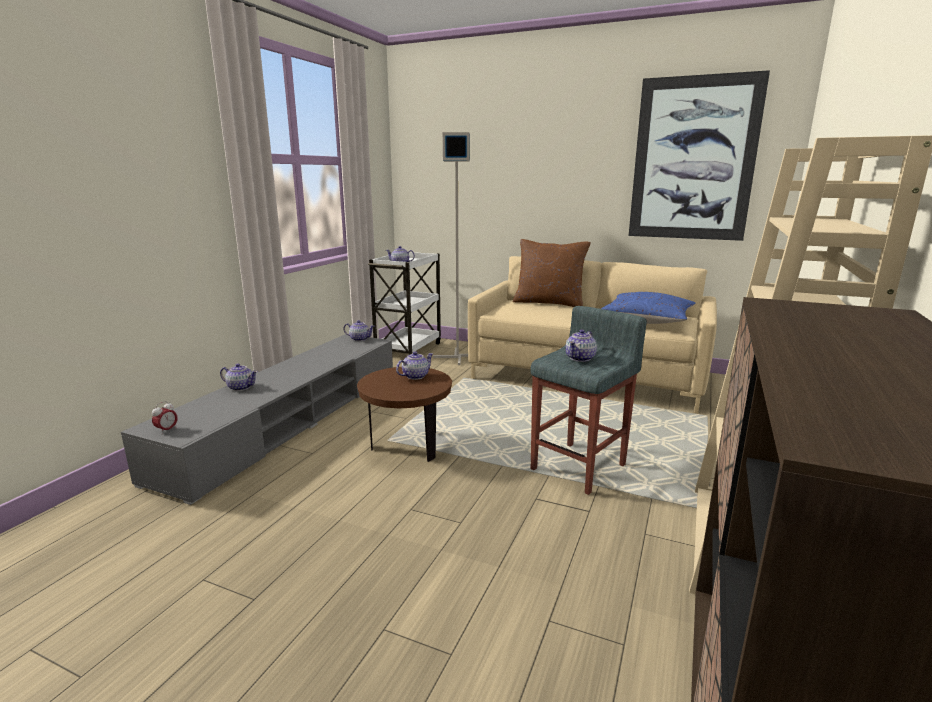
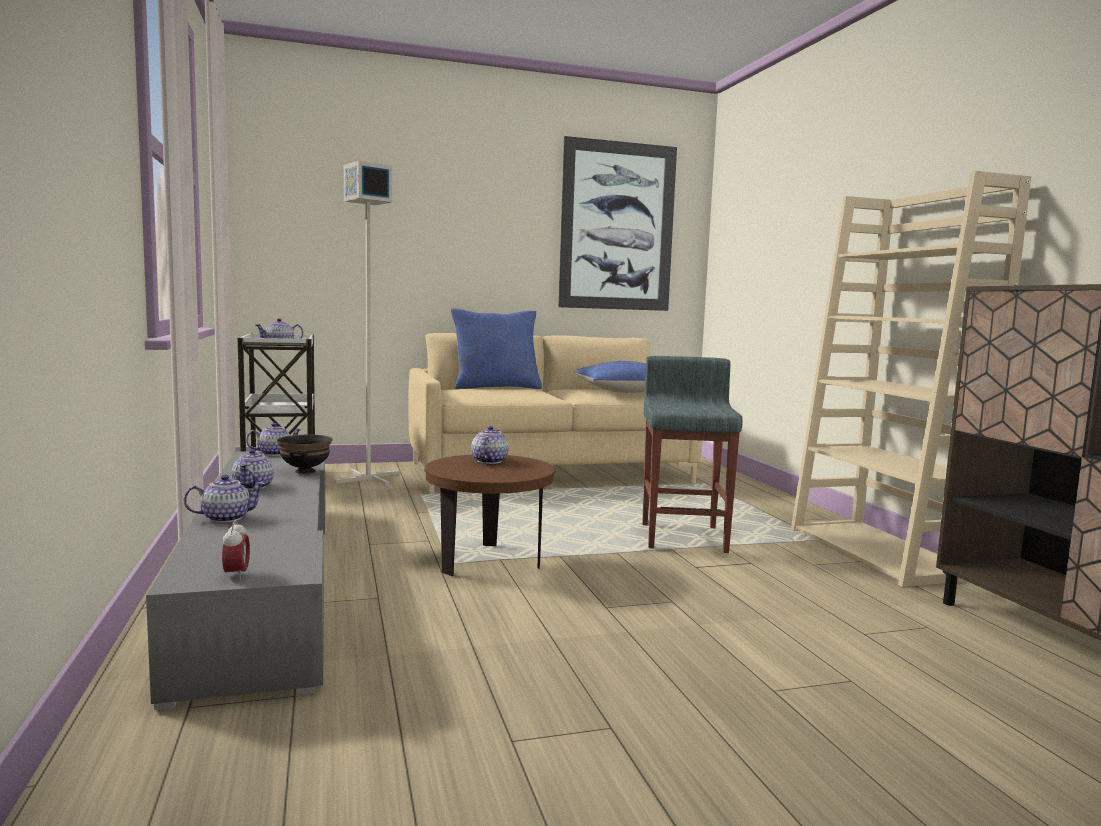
camera: 40 degrees left, 10 degrees down
(343, 358) = (304, 471): none -> black bowl
(549, 303) = (496, 387): brown pillow -> blue pillow
(580, 358) = (688, 406): teapot -> teapot (254, 486)

